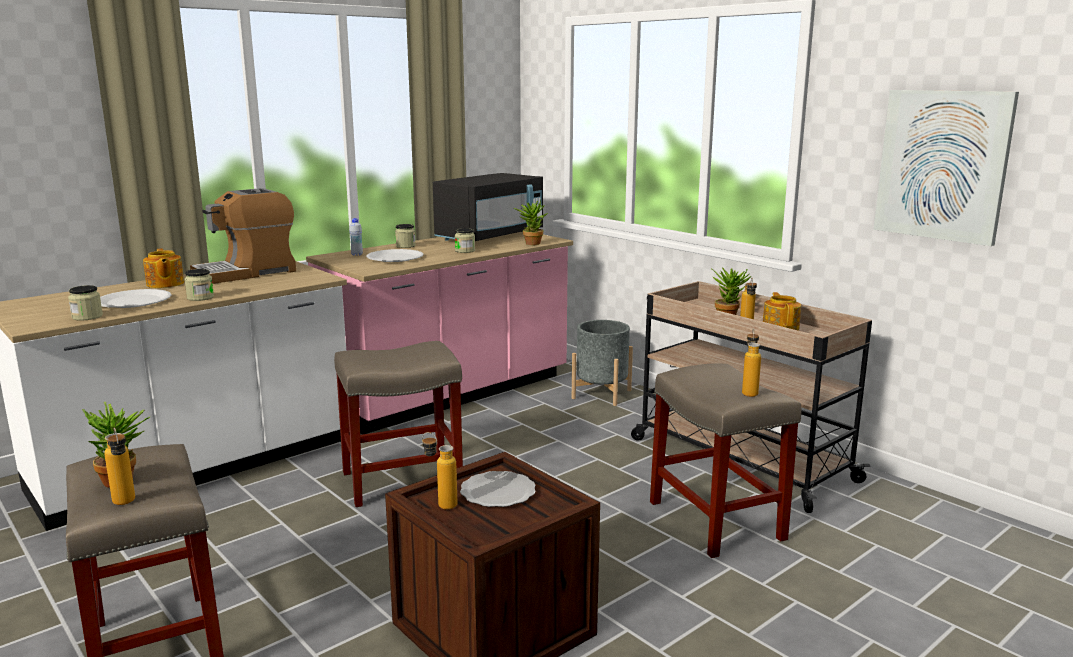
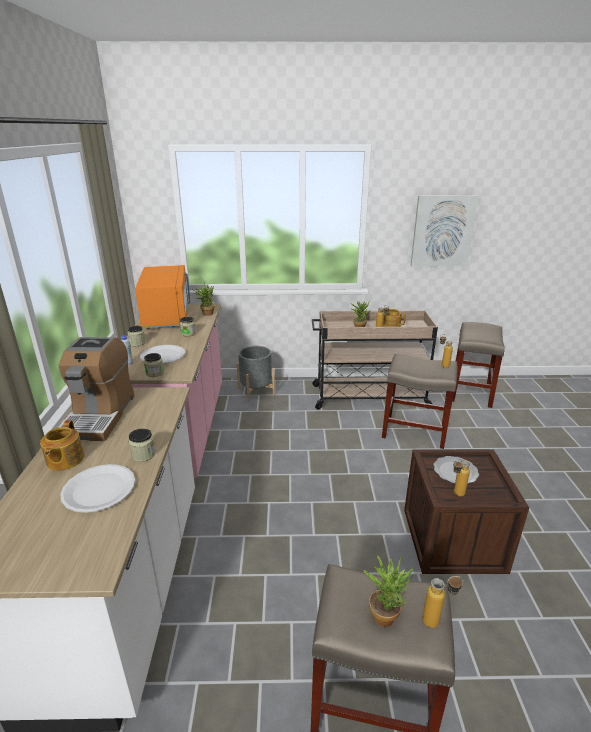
camera: 50 degrees left, 10 degrees up
(87, 317) = (113, 527): jar -> jar (155, 373)
(164, 284) = (64, 460): teapot -> teapot turned 75 degrees clockwise
(403, 480) = (269, 500): beige stool -> beige stool (470, 391)
(490, 237) = (167, 316): black microwave -> orange microwave

